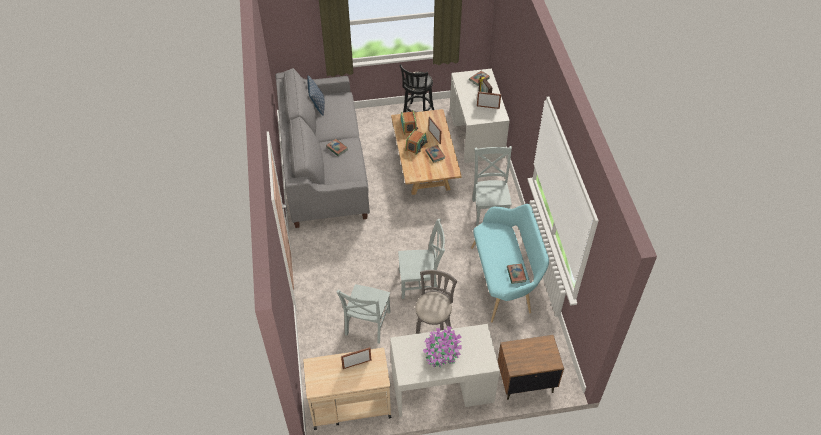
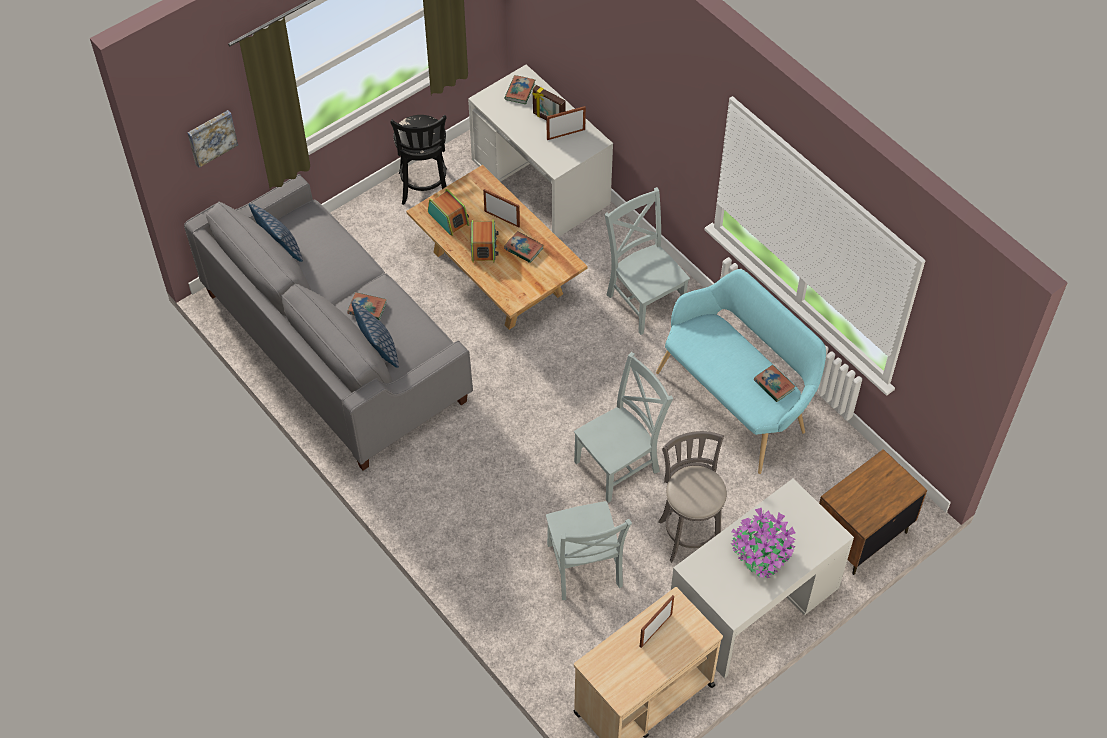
camera: 30 degrees left, 5 degrees up
(298, 32) = (211, 137): none -> picture
(328, 169) = (379, 350): none -> pillow

